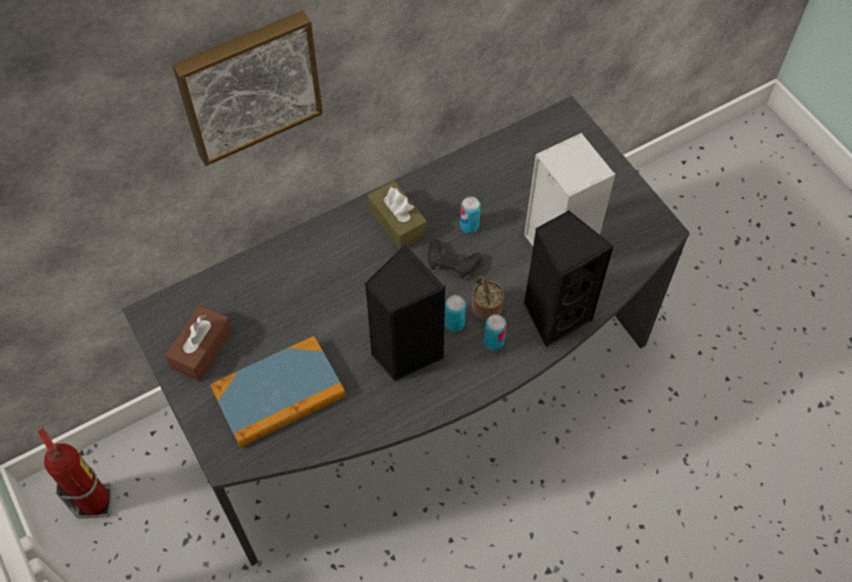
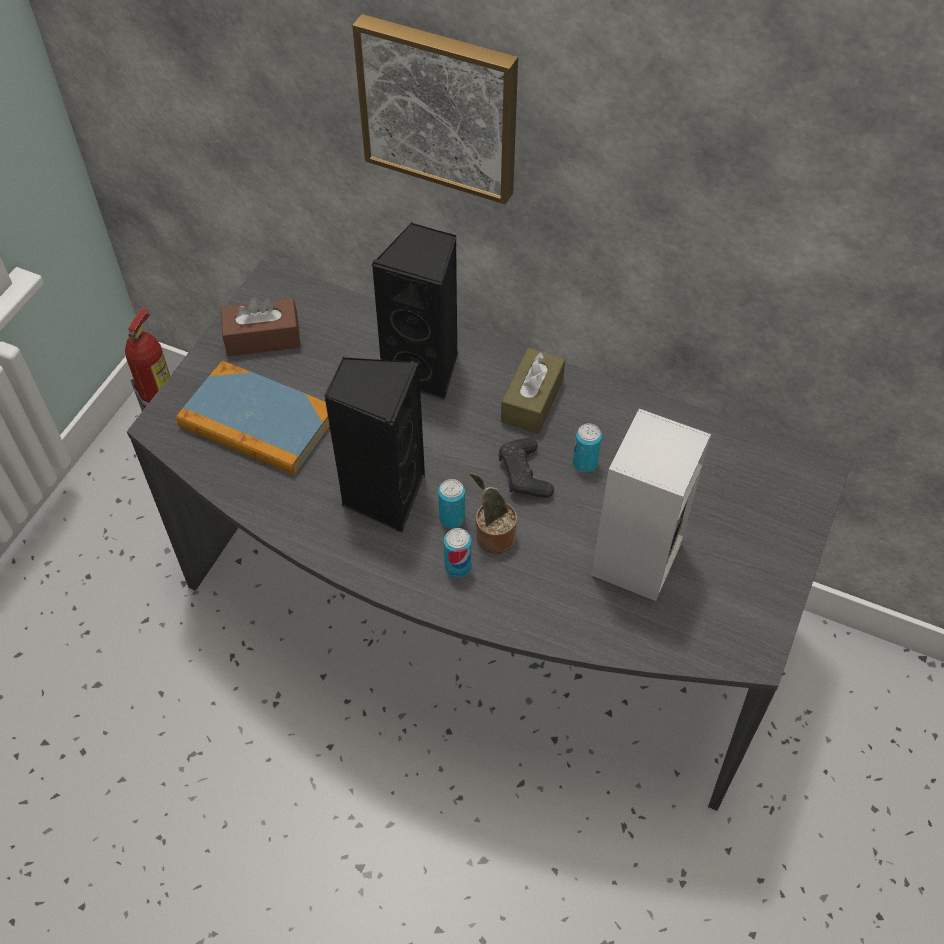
camera: 55 degrees right, 5 degrees down
(555, 314) = (540, 605): black speaker -> black speaker (425, 369)

